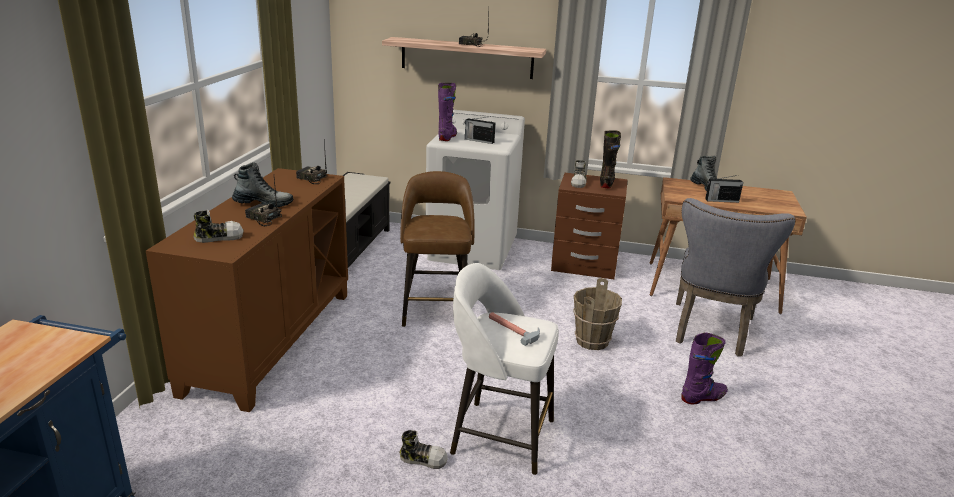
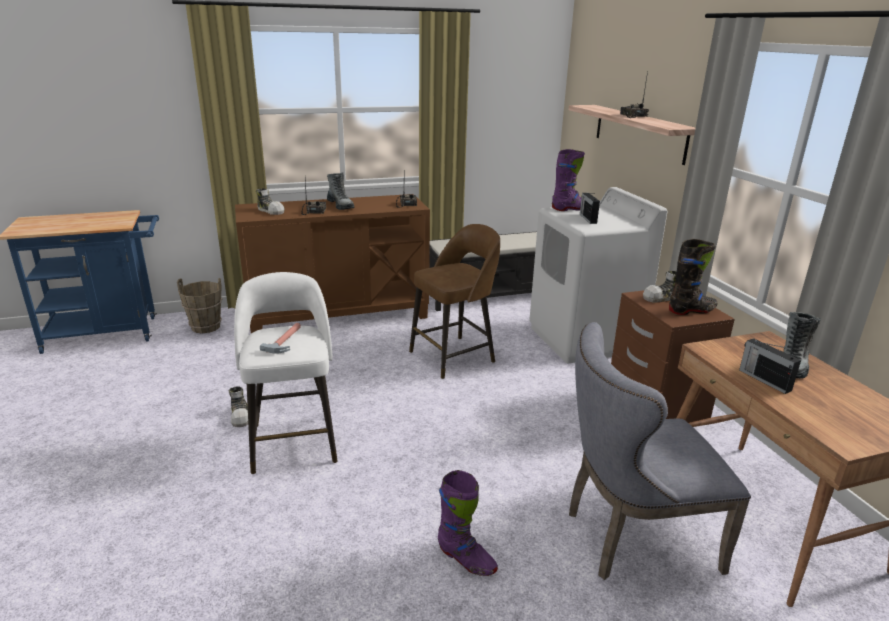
camera: 60 degrees right, 0 degrees up
(592, 341) = (498, 451): brown bucket -> brown bucket (206, 327)

